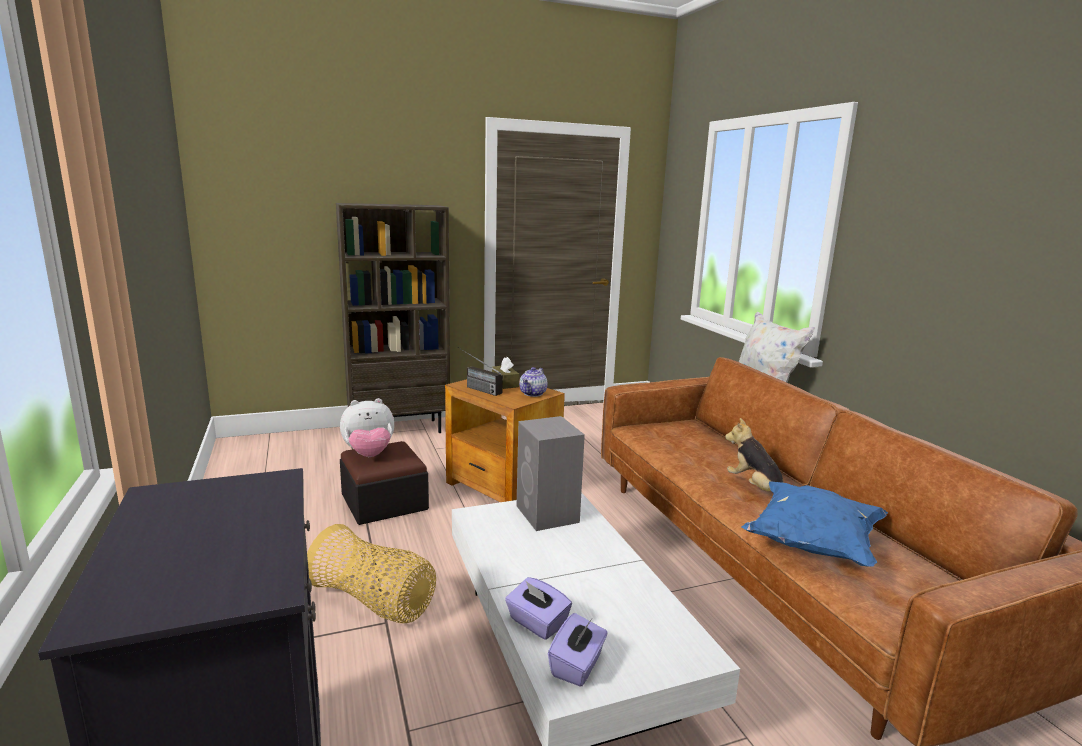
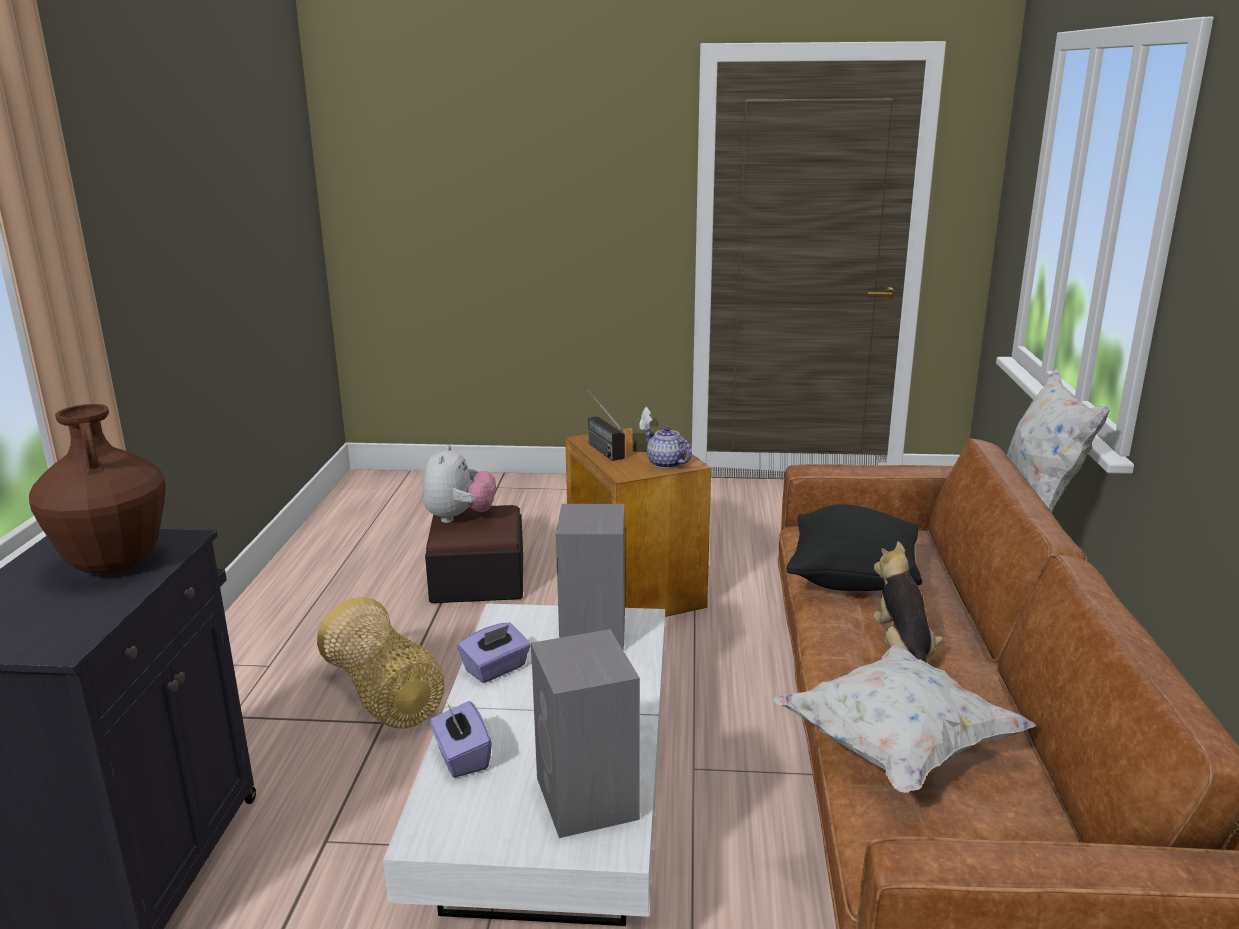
camera: 25 degrees right, 5 degrees up
(234, 509) = (114, 564): none -> brown vase
(369, 454) = (459, 517): plush toy -> plush toy turned 90 degrees counterclockwise
(399, 429) = (563, 486): brown bookcase -> none
(533, 393) = (665, 464): teapot -> teapot turned 90 degrees clockwise
(577, 666) = (462, 815): purple tissue box -> purple tissue box (496, 669)
(653, 629) = (587, 800): none -> grey speaker
(685, 452) = (852, 580): none -> black pillow
(812, 545) = (896, 747): blue pillow -> white pillow

